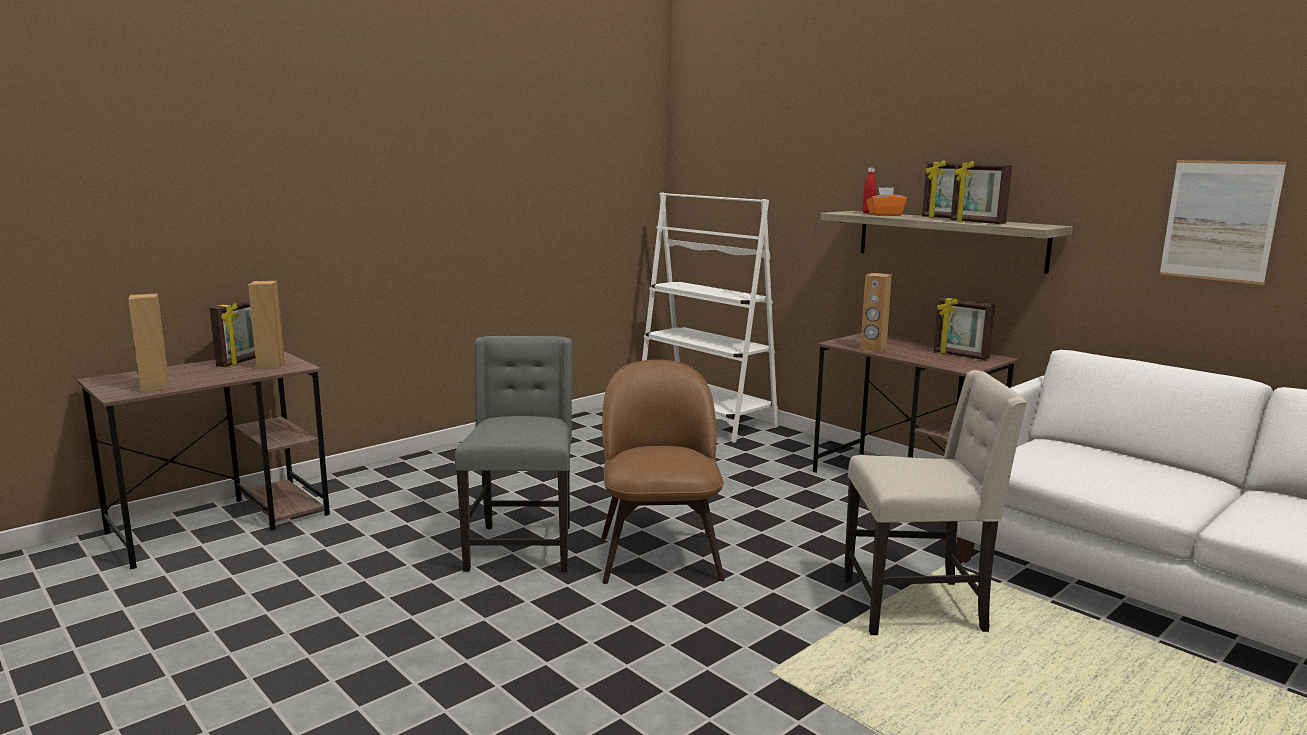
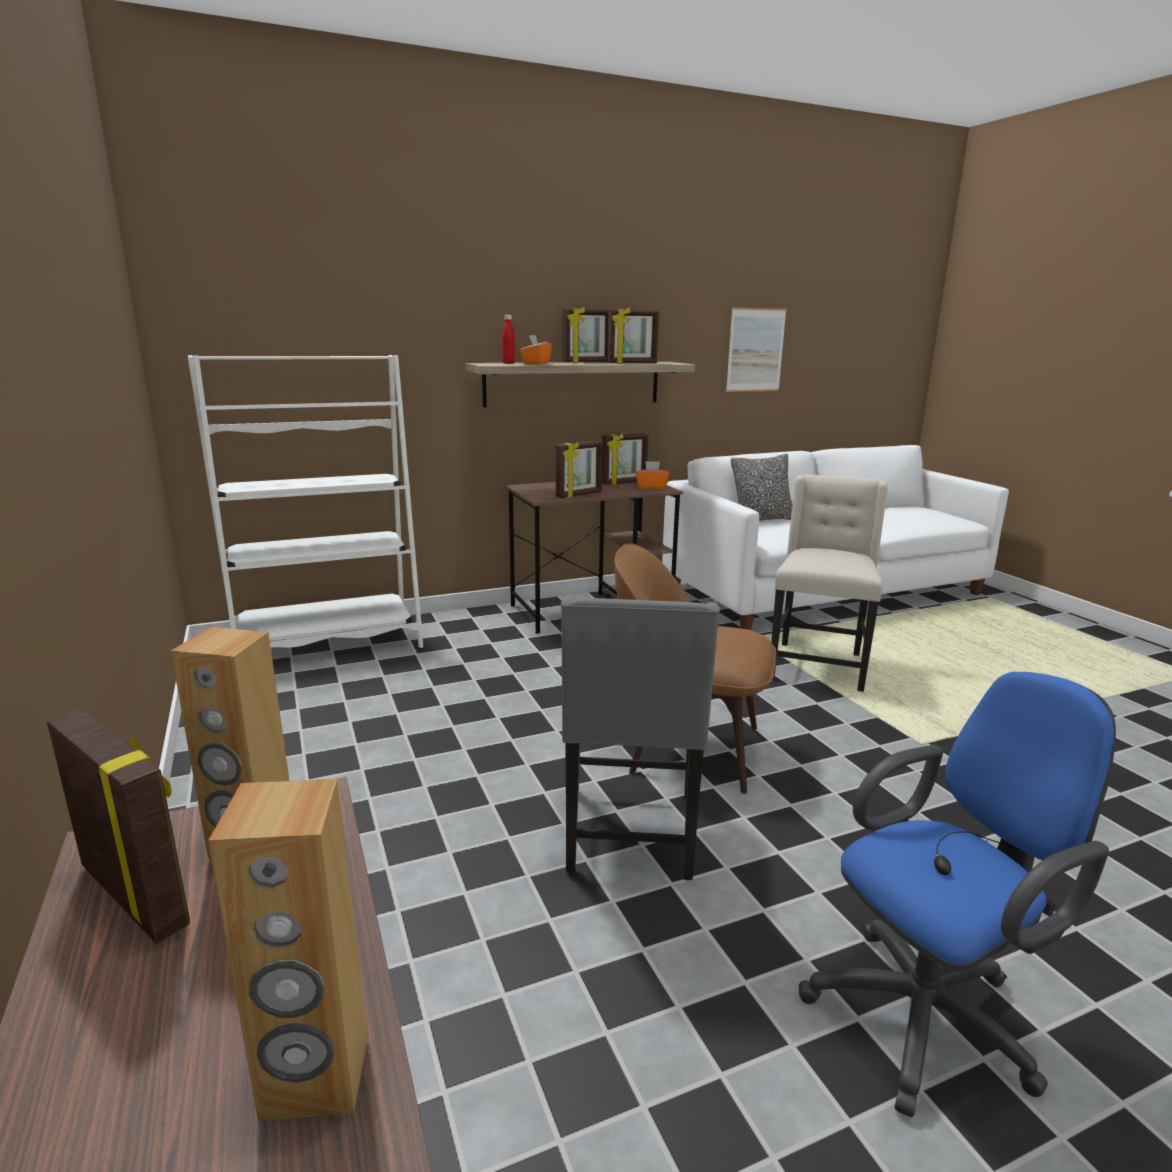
camera: 70 degrees left, 5 degrees up
(368, 661) = (929, 1013): none -> blue office chair
(522, 547) = (630, 834): grey chair -> grey chair turned 105 degrees counterclockwise
(873, 349) = (579, 495): brown speaker -> picture frame
(962, 364) = (651, 487): none -> orange tissue box
(1109, 452) = (761, 520): none -> pillow

